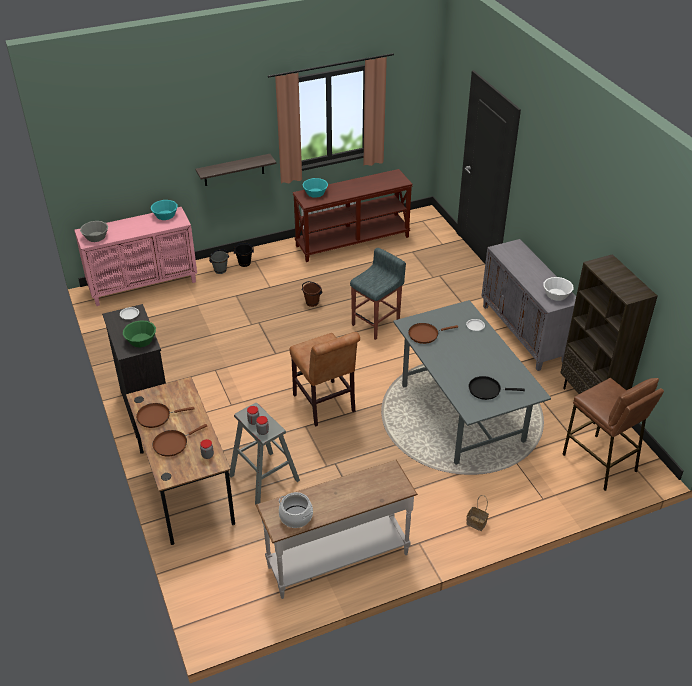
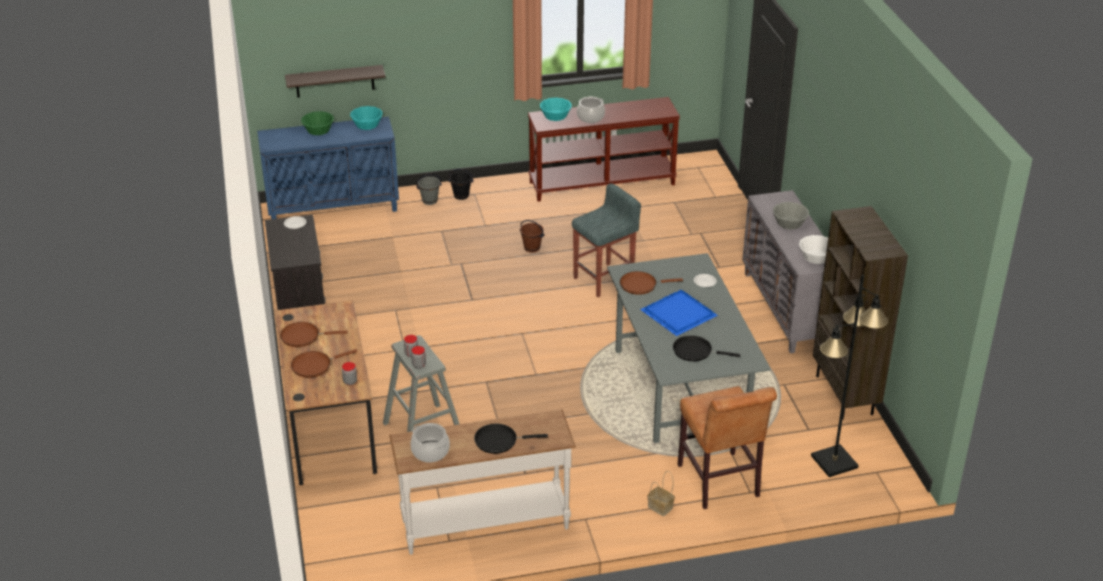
camera: 10 degrees right, 5 degrees down
(96, 236) = (280, 140): grey bowl -> grey bowl (789, 222)
(141, 340) = (301, 251): green bowl -> green bowl (318, 129)
(143, 285) = (334, 208): pink cabinet -> blue cabinet
(234, 170) = (457, 78): shelf -> shelf (335, 81)
(325, 405) = (516, 362): brown chair -> brown chair (720, 484)
(343, 192) = (590, 117): none -> cooking pot
(352, 497) = (499, 441): none -> black frying pan
(463, 358) = (678, 315): none -> blue tray
(599, 463) = (834, 462): brown stool -> black floor lamp

